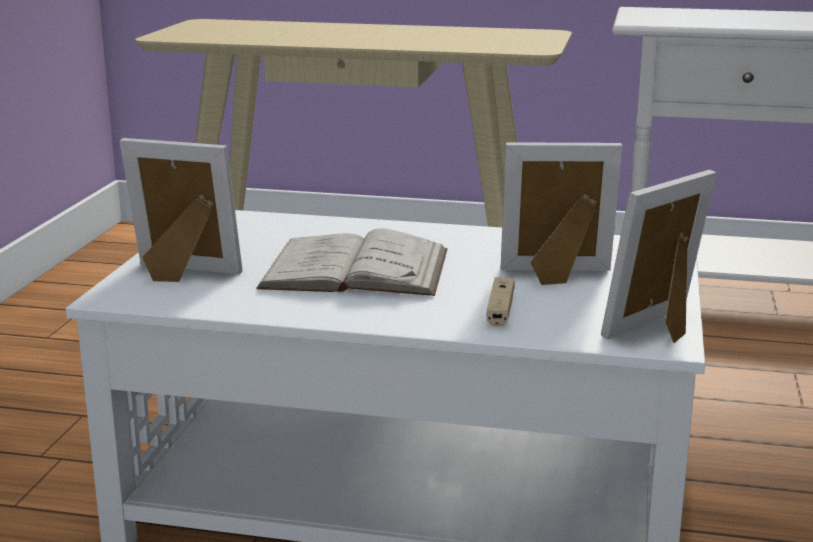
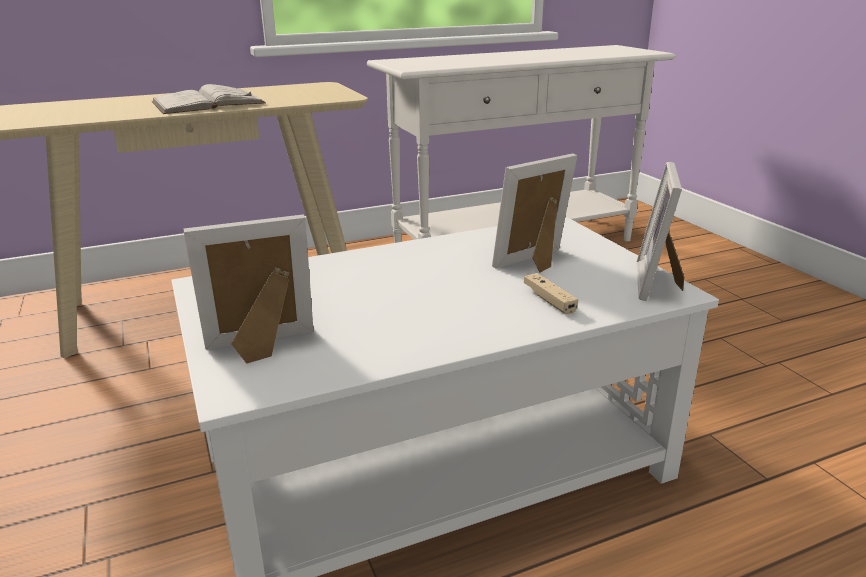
camera: 35 degrees left, 5 degrees up
(356, 269) = (397, 297): white book -> white book (208, 102)

